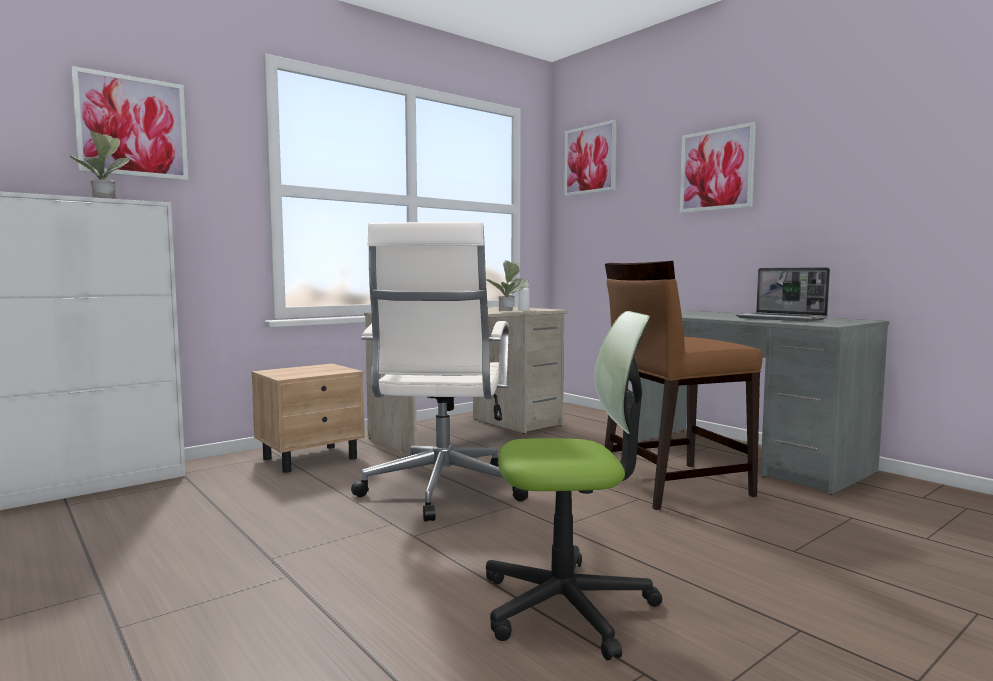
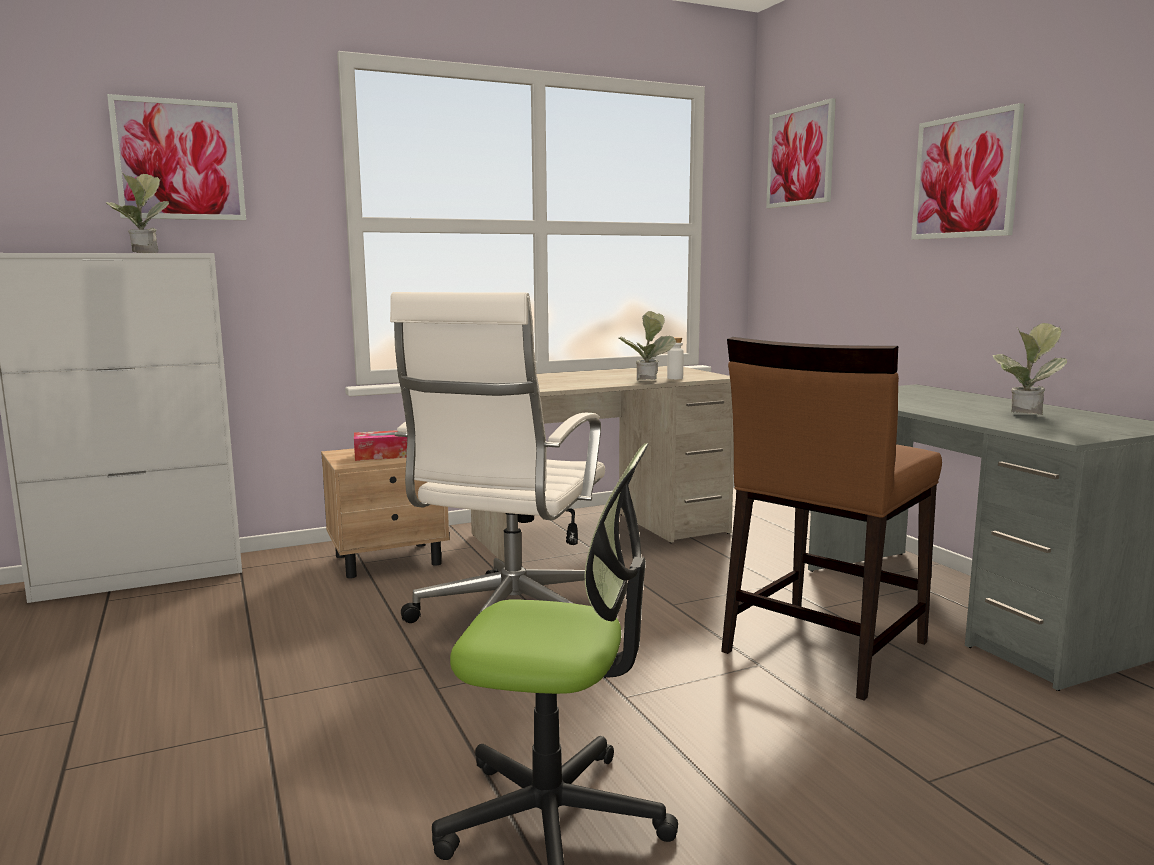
camera: 15 degrees right, 5 degrees up
(312, 371) = (387, 455): none -> tissue box
(672, 485) = (822, 647): brown chair -> brown chair turned 45 degrees counterclockwise
(782, 319) = (1022, 416): laptop -> potted plant

